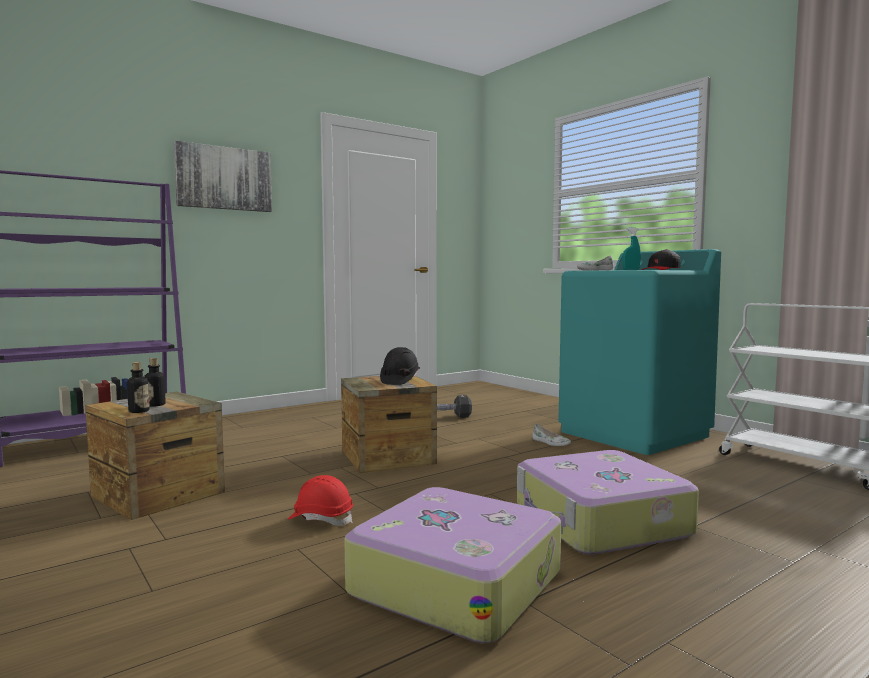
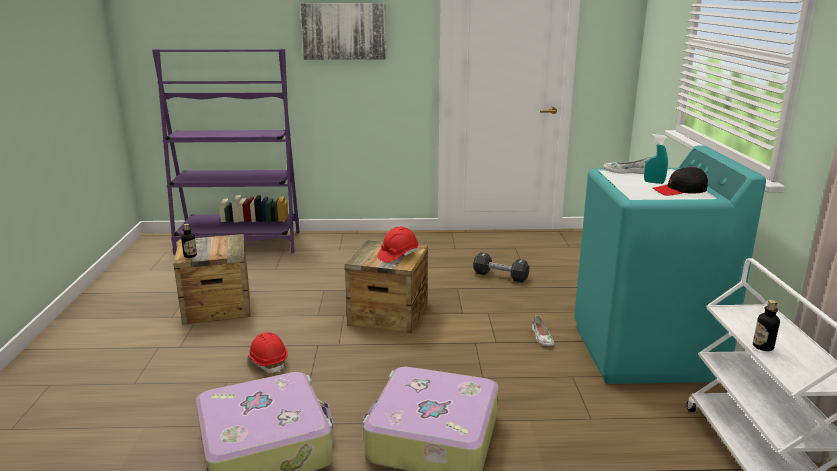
camera: 35 degrees right, 15 degrees up
(155, 405) = (208, 250): bottle -> bottle (763, 347)
(399, 380) = (398, 255): black hard hat -> red hard hat

